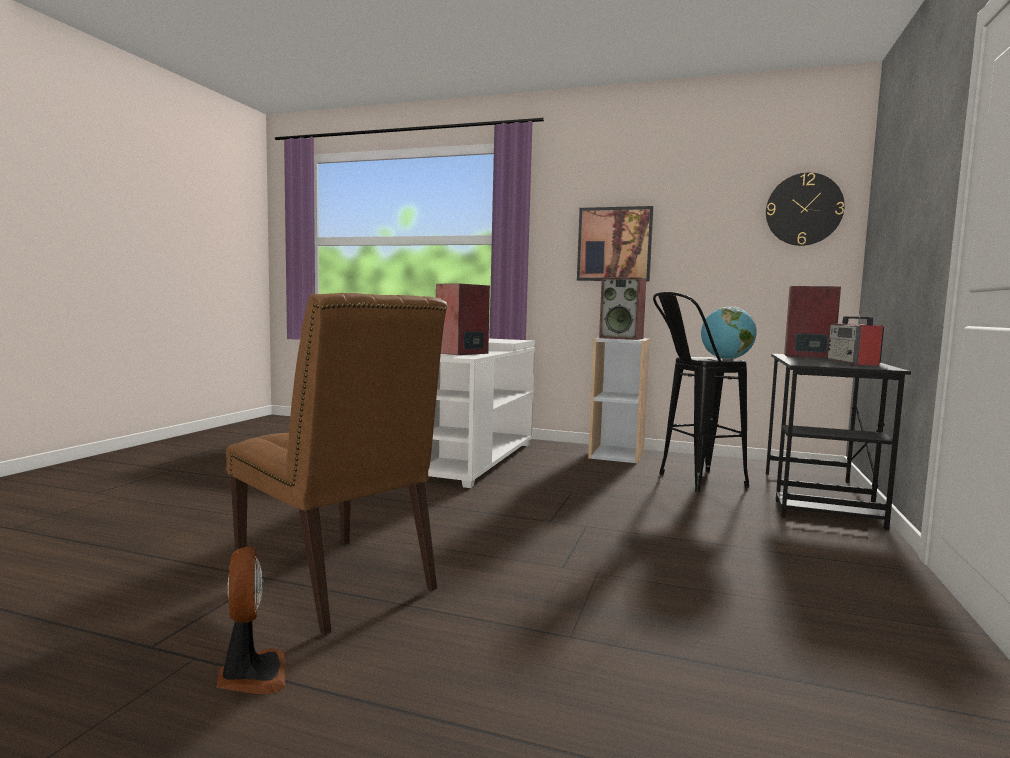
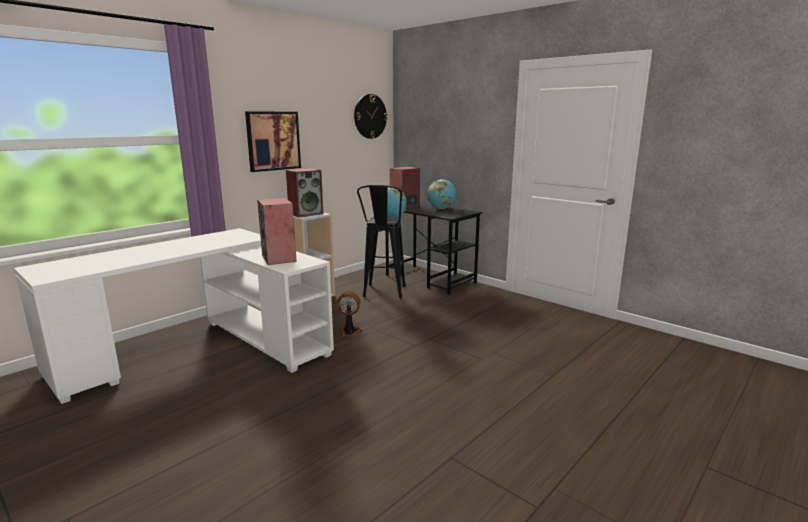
camera: 65 degrees left, 10 degrees up
(251, 675) = (575, 467): fan -> fan (350, 332)
(334, 581) = (469, 430): brown chair -> none
(853, 362) = (441, 208): radio -> globe

